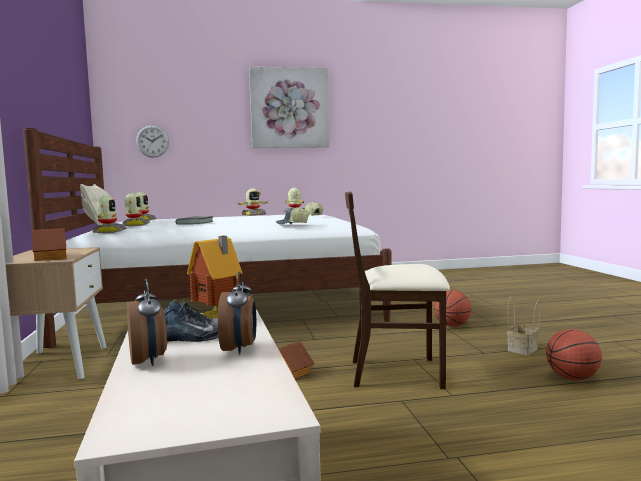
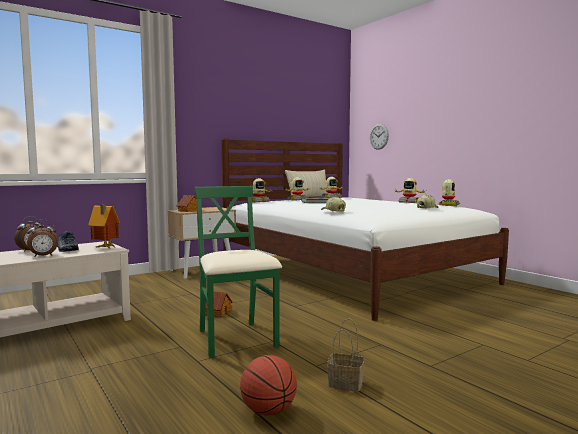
camera: 65 degrees right, 0 degrees up
(289, 108) = (482, 96): picture -> none
(397, 373) = (236, 339): beige chair -> green chair
(452, 325) = (395, 345): basketball -> none

